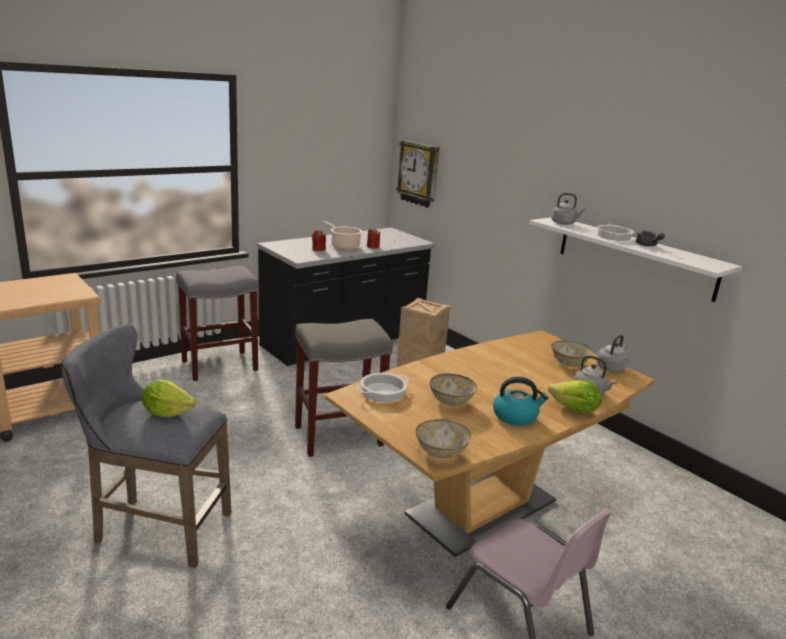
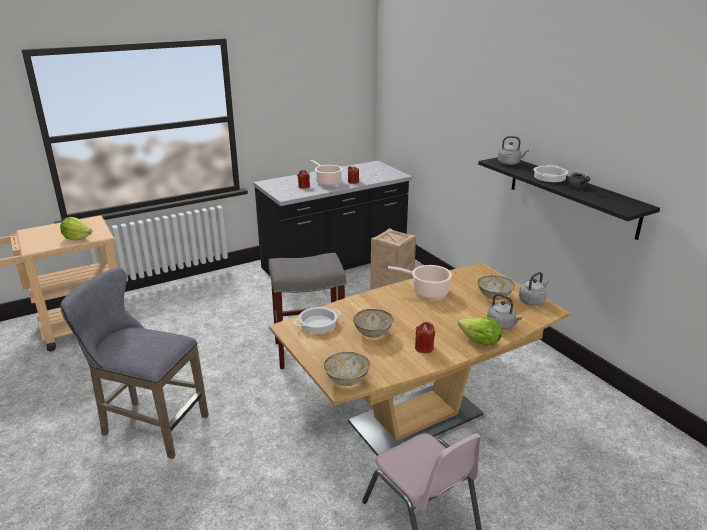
camera: 10 degrees right, 5 degrees up
(167, 412) = (147, 338): lettuce -> lettuce (77, 238)
(220, 365) = (225, 286): grey stool -> none
(419, 174) = (398, 112): wall clock -> none
(494, 358) = (427, 291): none -> cooking pot
(515, 416) = (424, 348): kettle -> red candle
(634, 257) = (571, 195): white shelf -> black shelf

